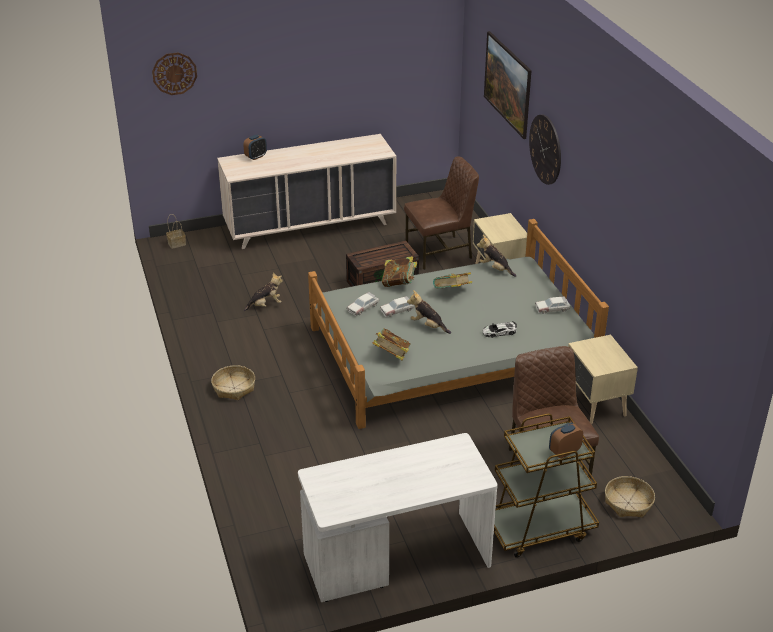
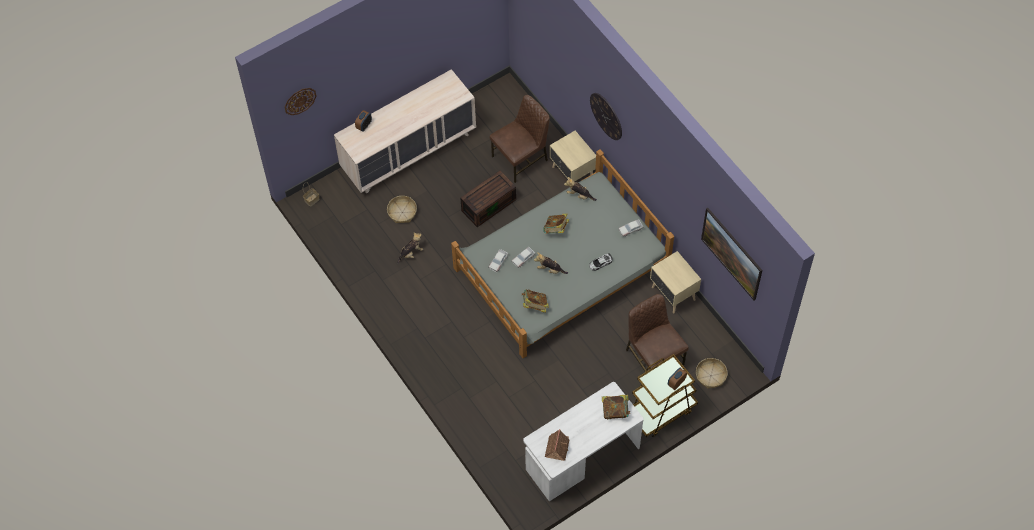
camera: 15 degrees left, 25 degrees up
(234, 388) = (423, 342): basket -> basket (402, 212)
(345, 491) = (557, 447): none -> toy house
(399, 283) = (515, 229): book -> book (615, 411)
(506, 100) = (562, 61): picture -> picture (730, 261)

